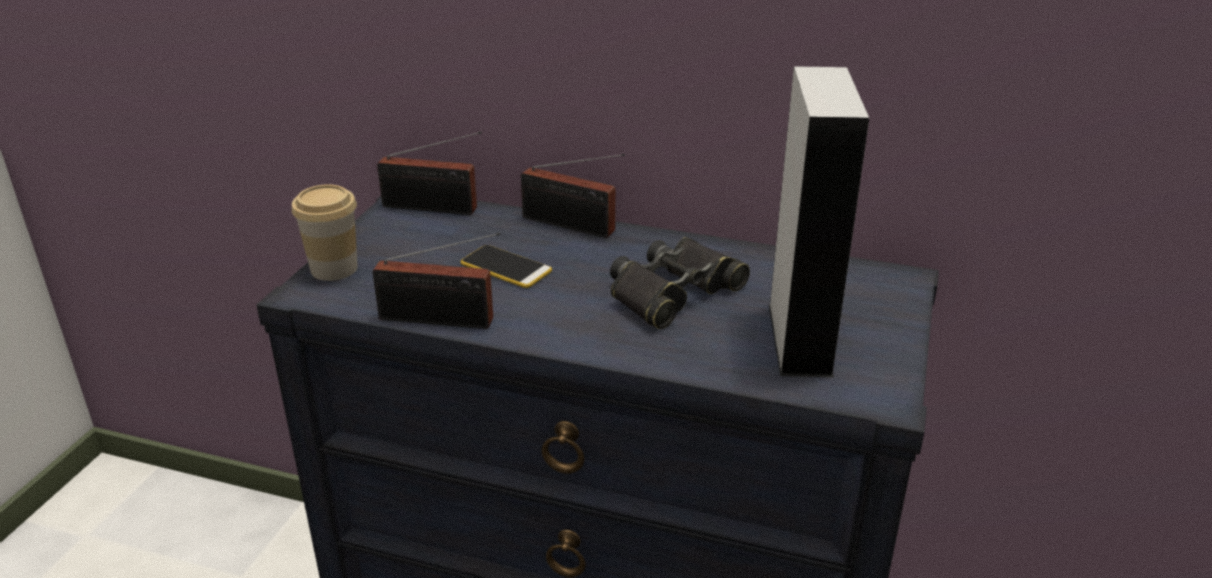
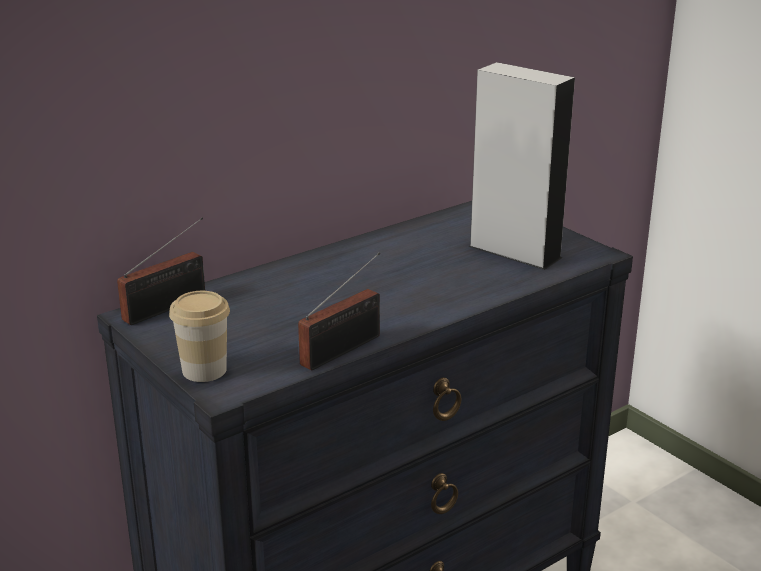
camera: 55 degrees left, 5 degrees down
(506, 267) = (305, 307): phone -> none
(573, 226) = (282, 268): radio -> none
(673, 292) = (416, 266): black binoculars -> none

